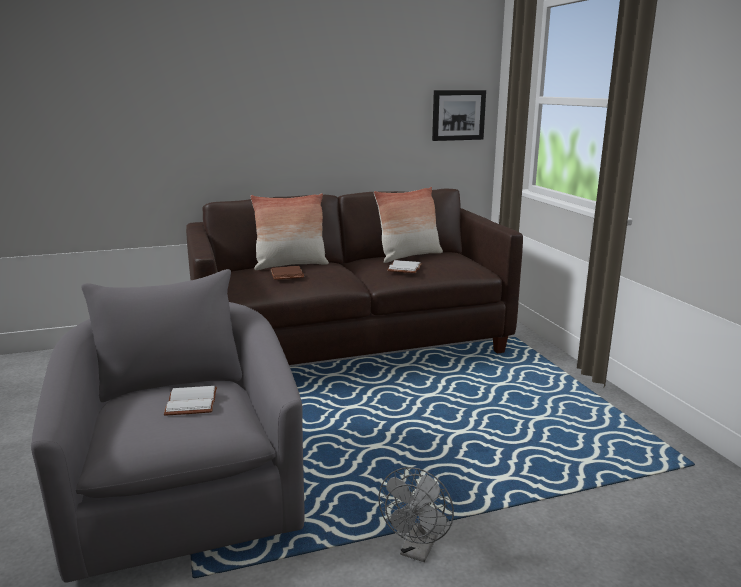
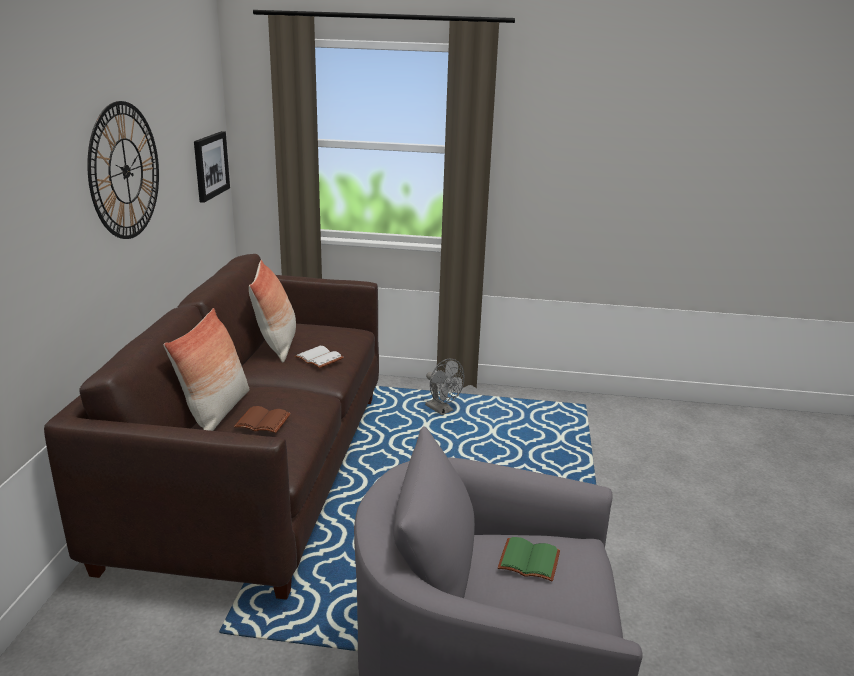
camera: 65 degrees left, 5 degrees up
(190, 402) = (527, 562): white book -> green book
(328, 94) = (125, 171): none -> wall clock
(417, 550) = (627, 549): grey fan -> grey fan (442, 410)

